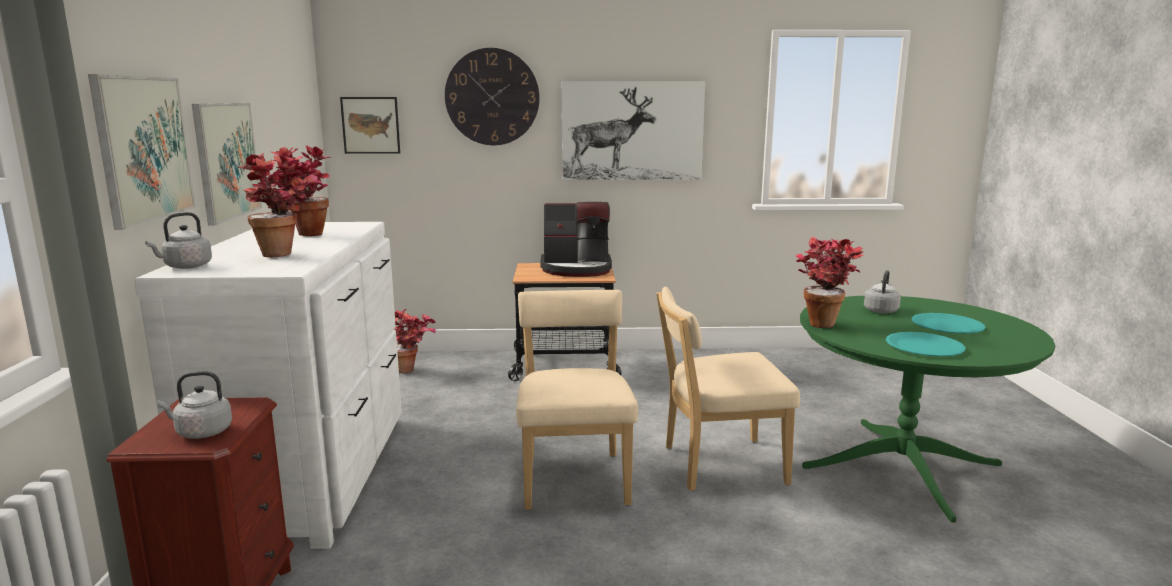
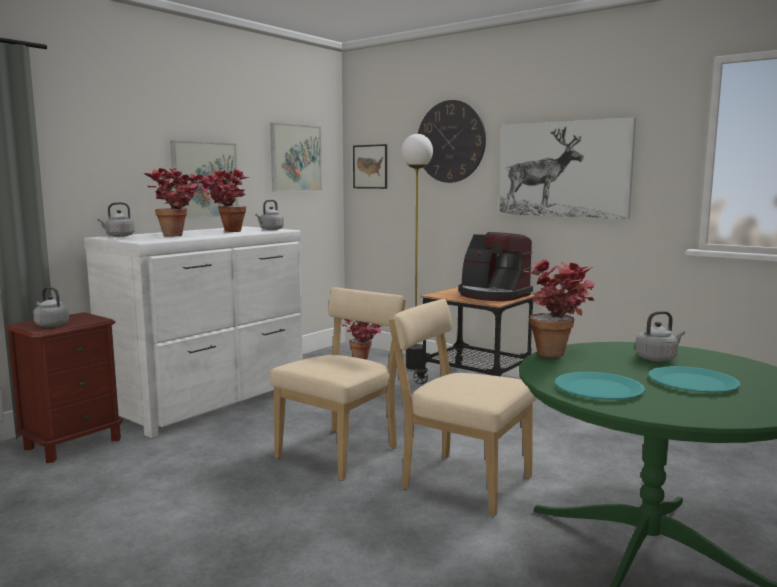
camera: 40 degrees right, 5 degrees down
(144, 148) = (113, 164): picture -> picture (295, 158)
(344, 225) = (270, 229): none -> grey kettle
(477, 363) = (416, 367): none -> floor lamp

